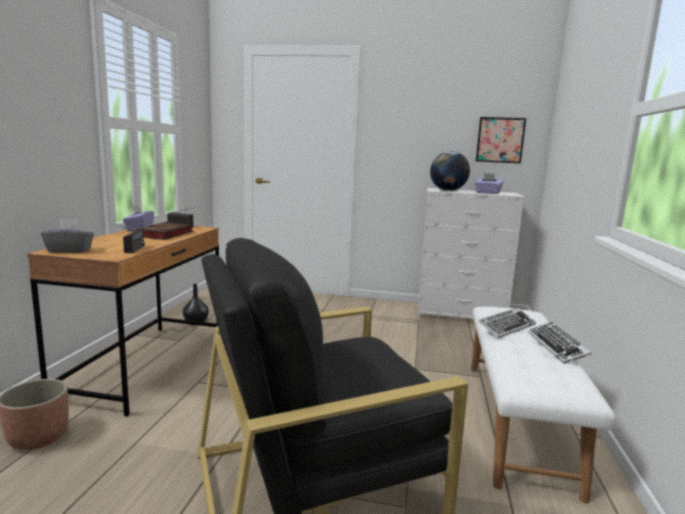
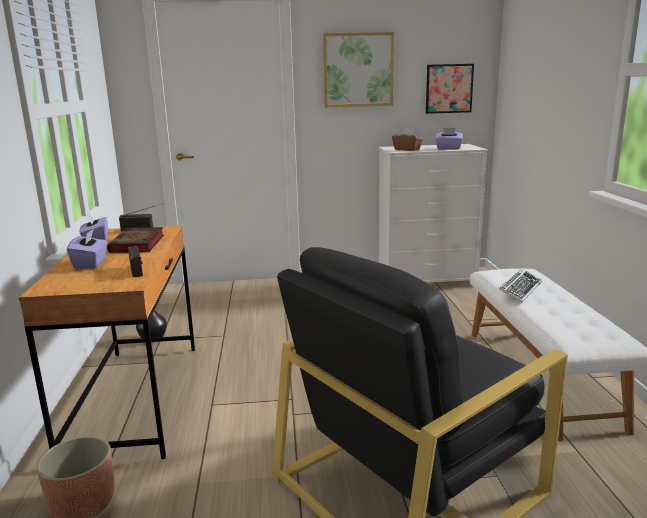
camera: 15 degrees left, 5 degrees up
(70, 251) = (64, 285): grey tissue box -> none
(111, 241) = (90, 263): none -> purple tissue box
(415, 118) = (358, 70): none -> picture
(448, 190) = (407, 149): globe -> brown tissue box
(557, 347) = (576, 302): keyboard -> none

